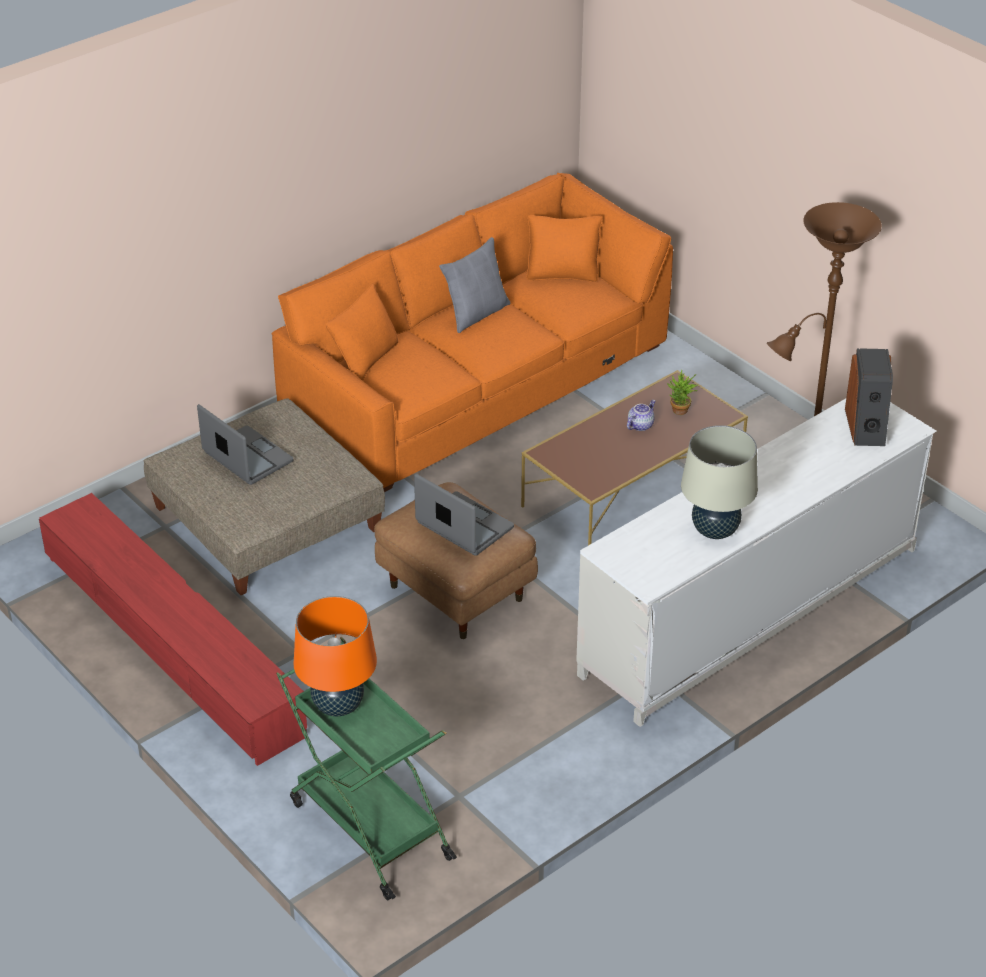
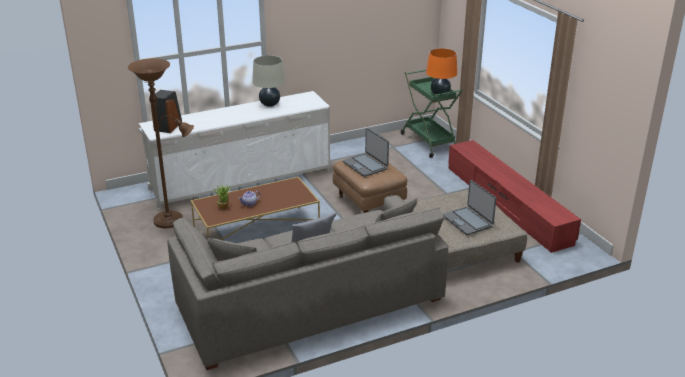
camera: 165 degrees left, 10 degrees down
(480, 383) = (309, 303): orange sofa -> grey sofa

